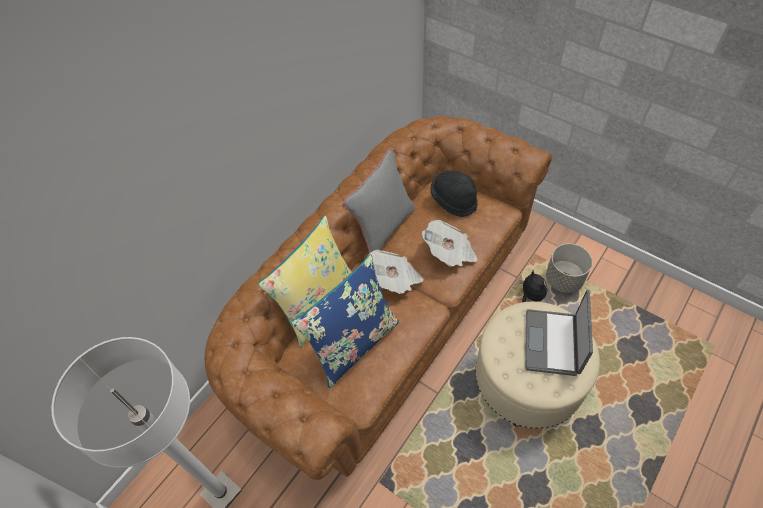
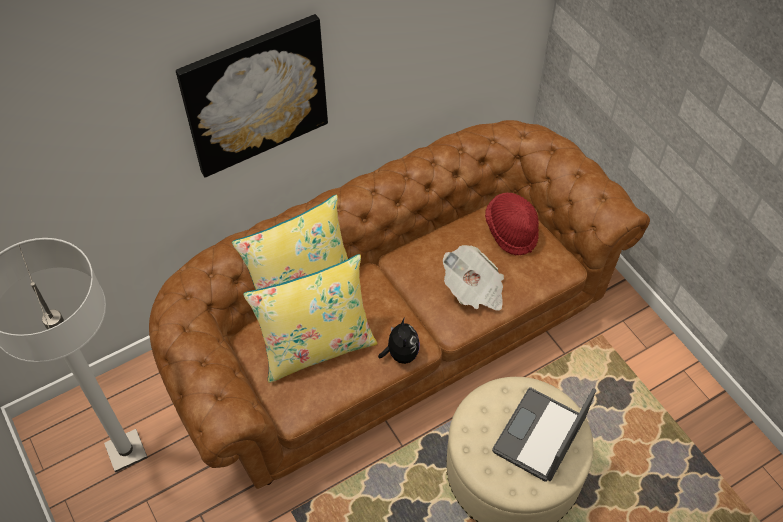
camera: 20 degrees right, 0 degrees up
(238, 151) = (255, 95): none -> picture
(353, 343) = (316, 346): blue pillow -> yellow pillow
(383, 229) = (415, 235): grey pillow -> none
(394, 279) = (397, 296): newspaper -> none
(453, 200) = (511, 231): black hat -> red hat
(531, 296) = (569, 381): plush toy -> plush toy (401, 353)
(564, 279) = (621, 378): grey planter -> none

